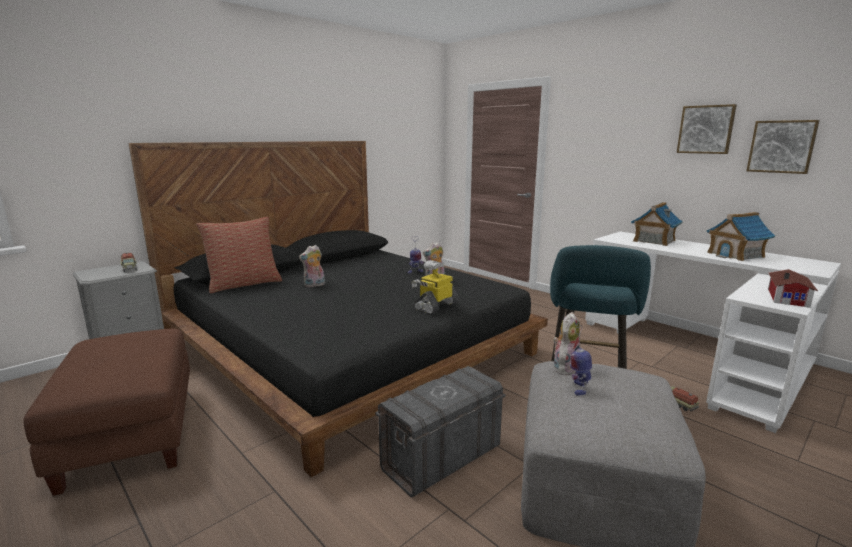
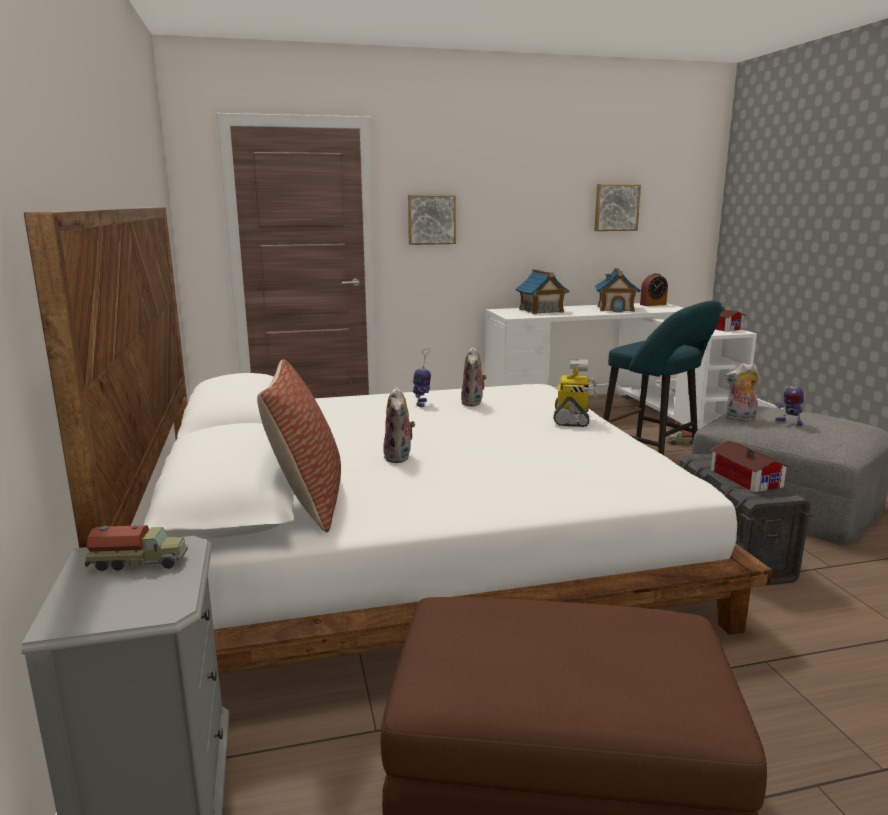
camera: 60 degrees left, 0 degrees up
(348, 347) = (412, 547): black bed -> white bed
(435, 306) = (572, 418): toy robot -> toy robot turned 150 degrees counterclockwise
(439, 394) = (746, 477): none -> toy house
(564, 367) = (740, 419): plush toy -> plush toy turned 60 degrees counterclockwise
(706, 129) = (557, 191): picture -> picture (431, 219)
(808, 262) = (653, 304): none -> alarm clock

